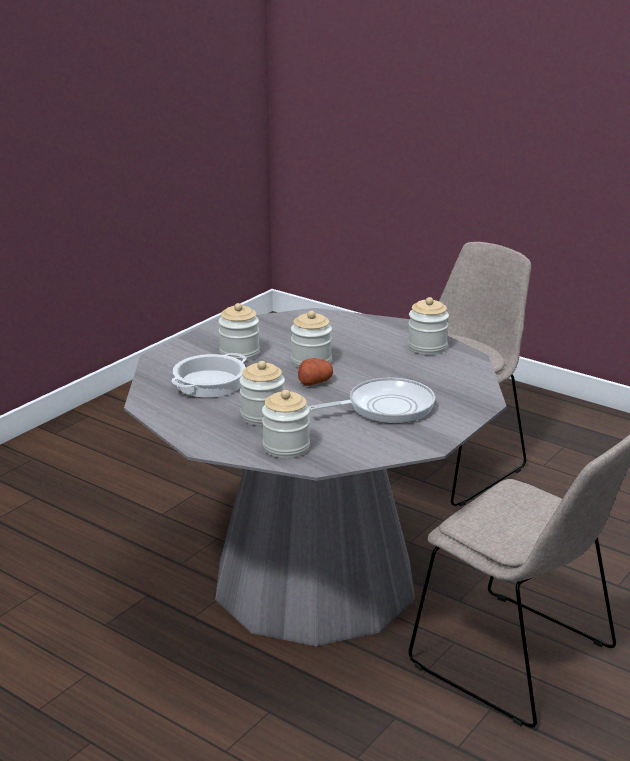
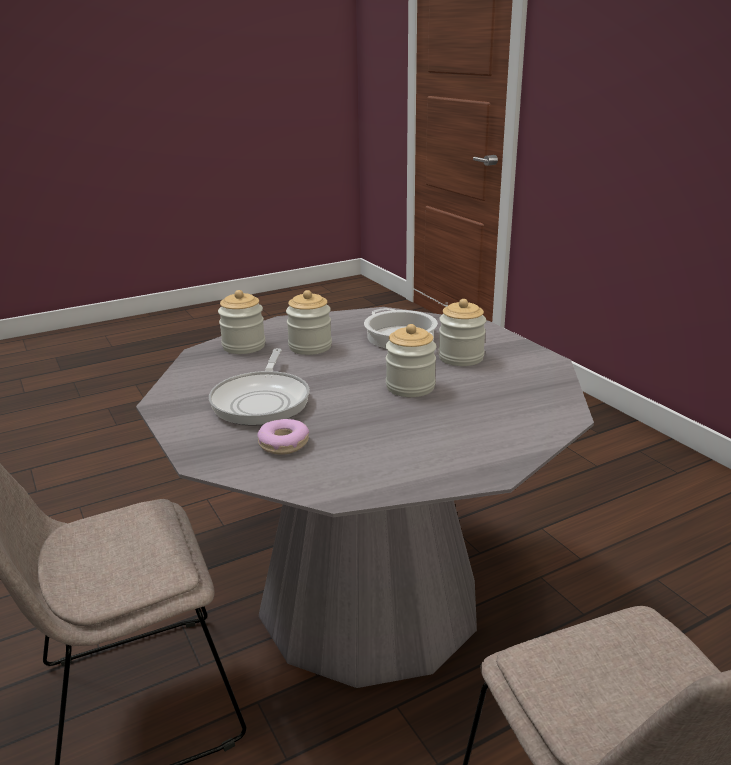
camera: 115 degrees right, 0 degrees up
(315, 381) = (358, 380): potato -> none
(427, 347) = (396, 468): jar -> none
(436, 384) = (284, 444): none -> donut

